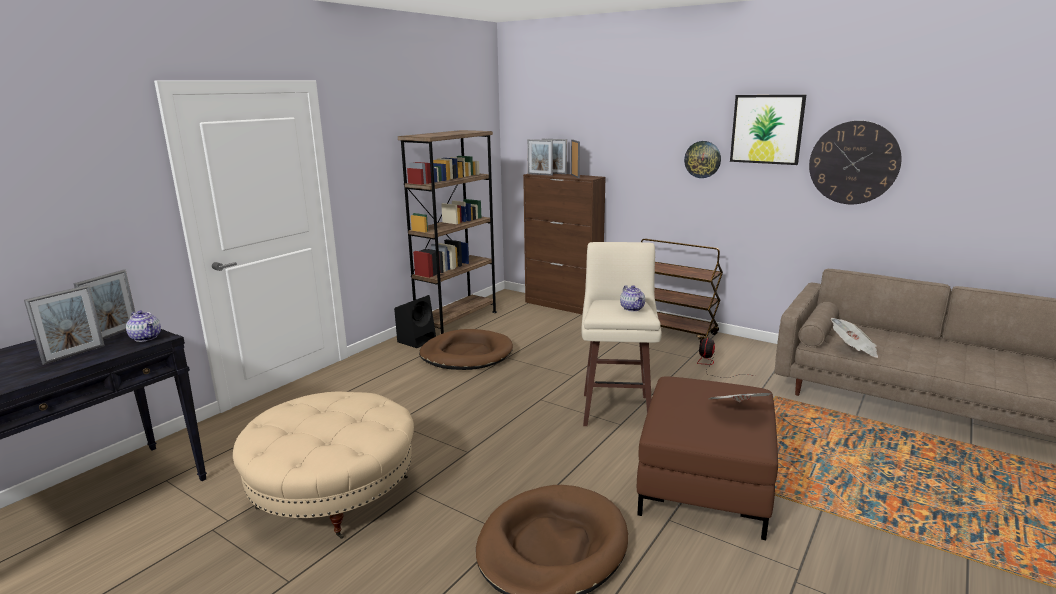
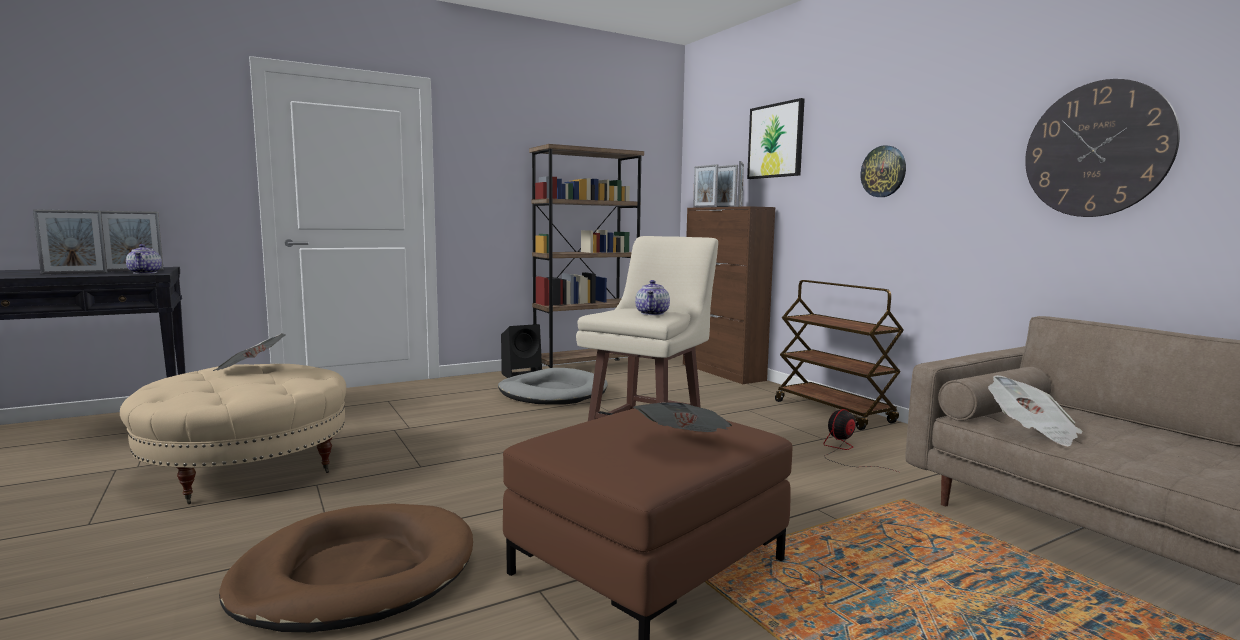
camera: 25 degrees right, 10 degrees down
(314, 411) = (251, 370): none -> newspaper
(466, 354) = (553, 393): brown dog bed -> grey dog bed
(767, 129) = (965, 117): picture -> picture (776, 141)

